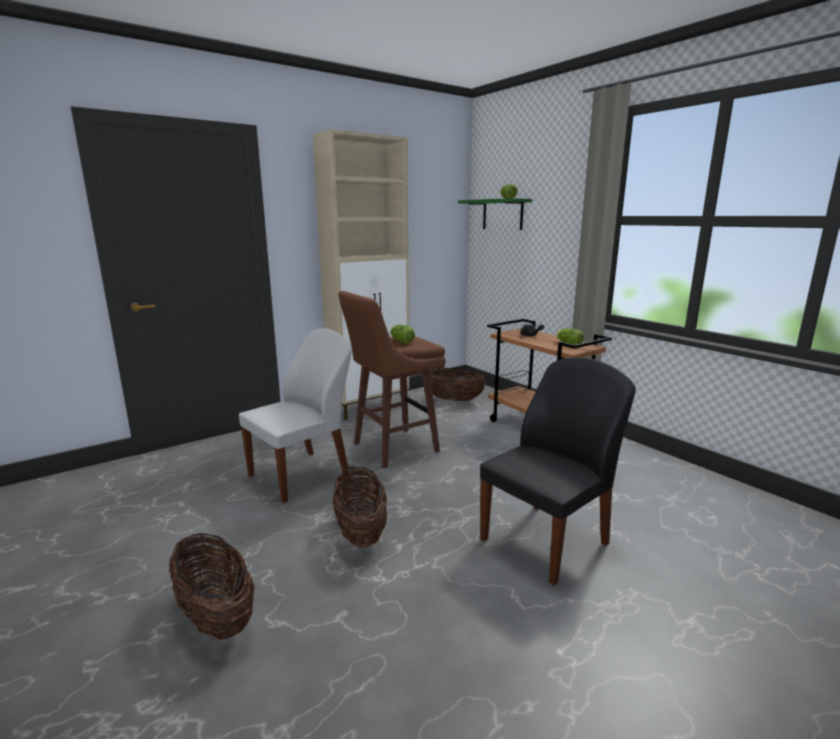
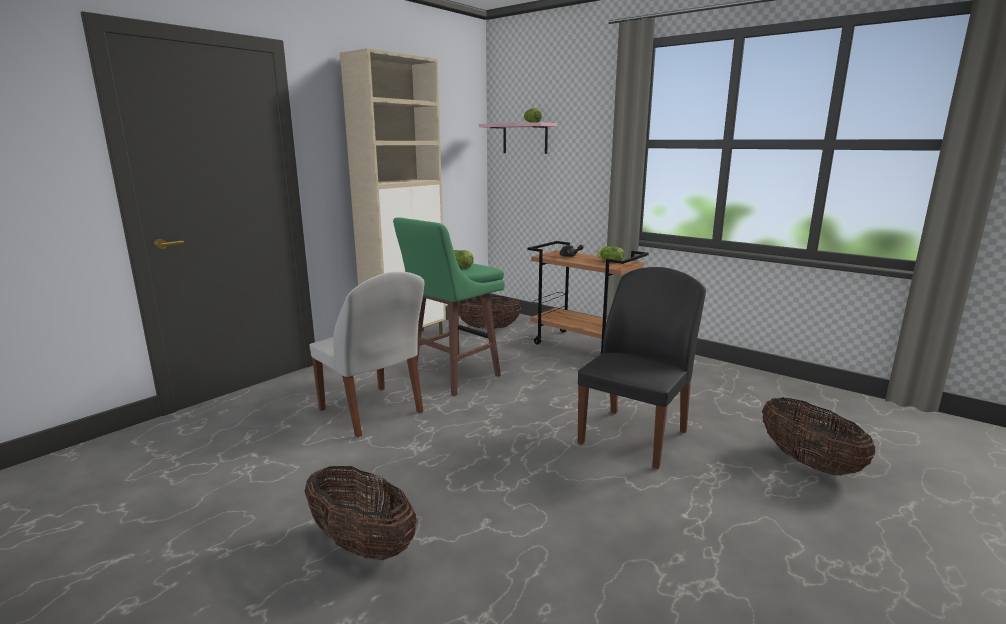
camera: 15 degrees left, 0 degrees up
(302, 475) = (372, 412): white chair -> white chair turned 105 degrees clockwise
(361, 532) = (463, 453): basket -> basket (808, 463)
(393, 448) = (452, 377): brown stool -> green stool
(502, 214) = (525, 138): green shelf -> pink shelf

